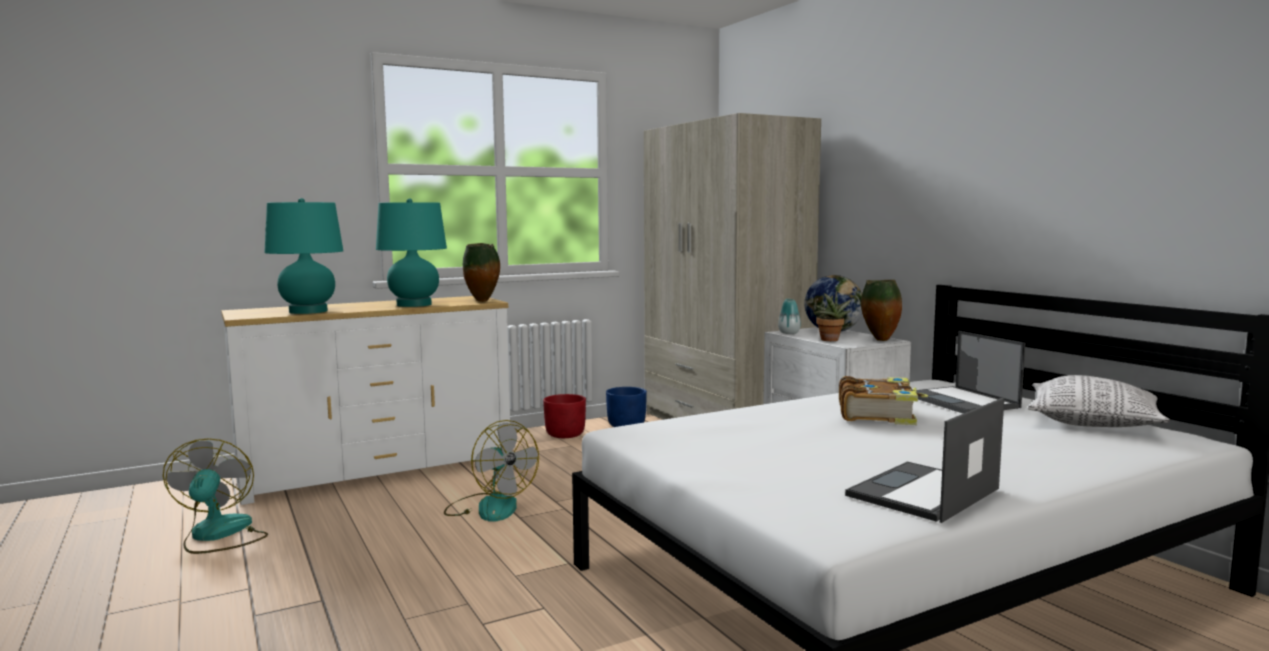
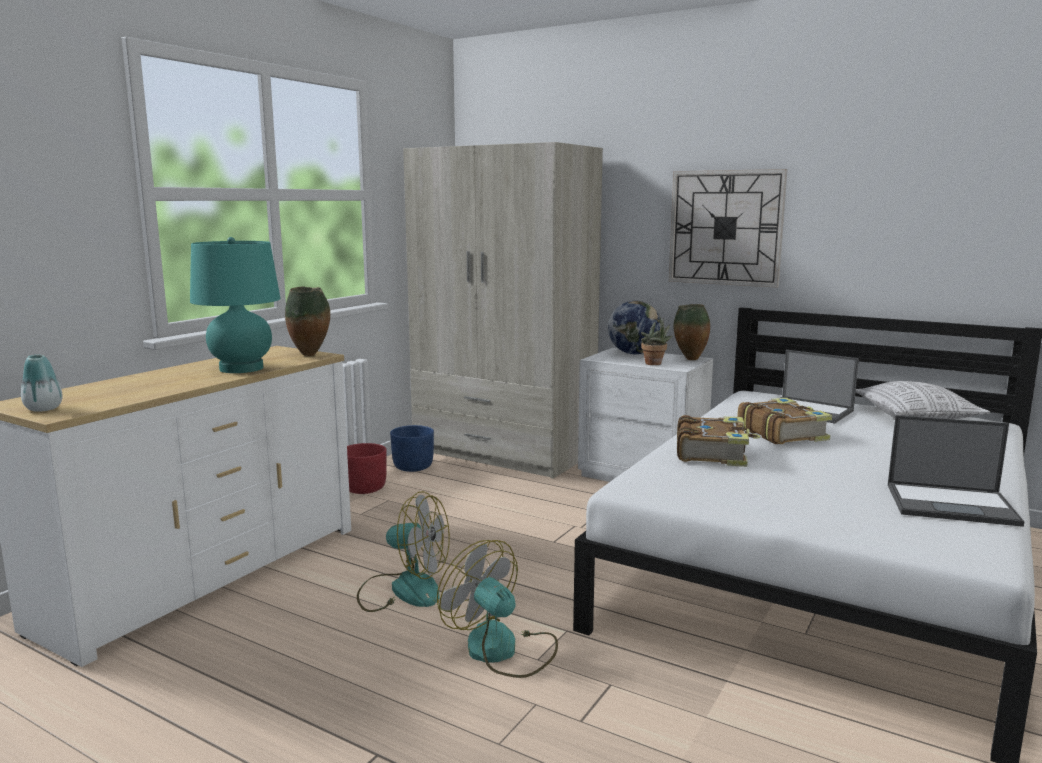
camera: 30 degrees left, 5 degrees up
(218, 535) = (110, 717): fan -> fan (502, 650)
(308, 311) = (129, 394): turquoise table lamp -> none
(762, 418) = (712, 453): none -> book
(789, 333) = (603, 359): vase -> vase (43, 409)
(923, 493) = (952, 504): laptop -> laptop turned 90 degrees counterclockwise
(929, 195) = (725, 228): none -> wall clock

